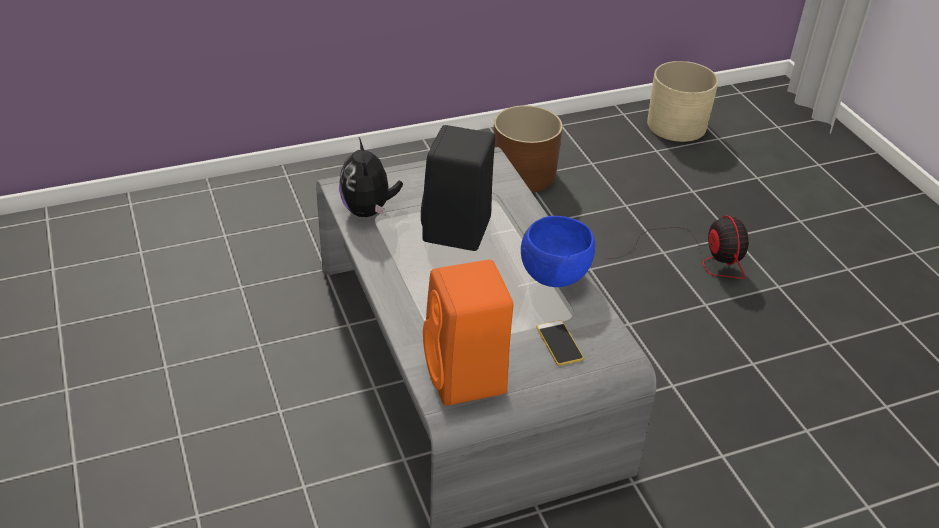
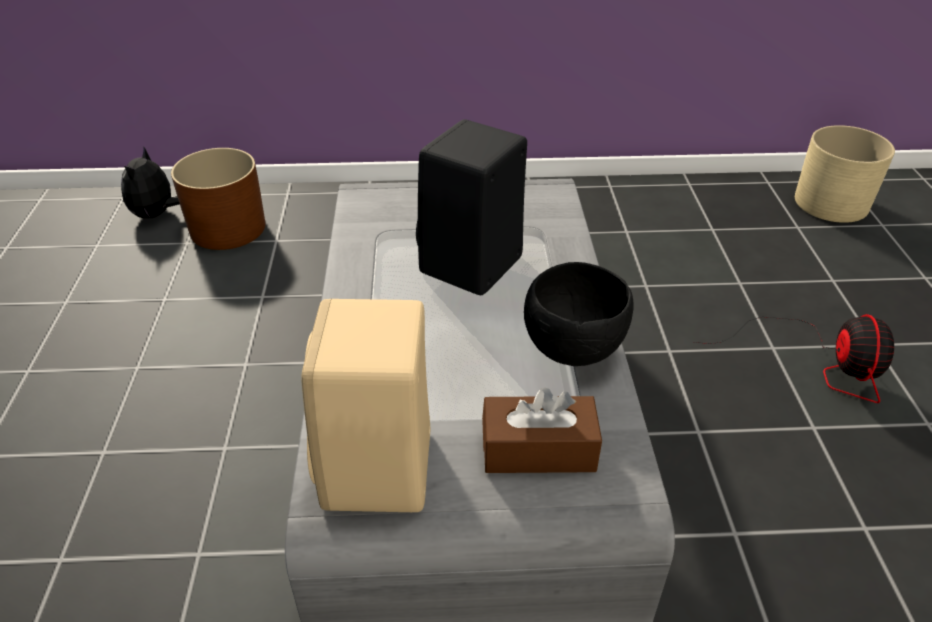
camera: 20 degrees right, 0 degrees up
(368, 211) = (375, 225): plush toy -> plush toy (157, 215)
(467, 377) = (379, 472): orange speaker -> beige speaker
(523, 174) = (626, 228): brown planter -> brown planter (228, 228)
(554, 276) = (573, 349): blue bowl -> black bowl
(559, 343) = (538, 450): phone -> brown tissue box

